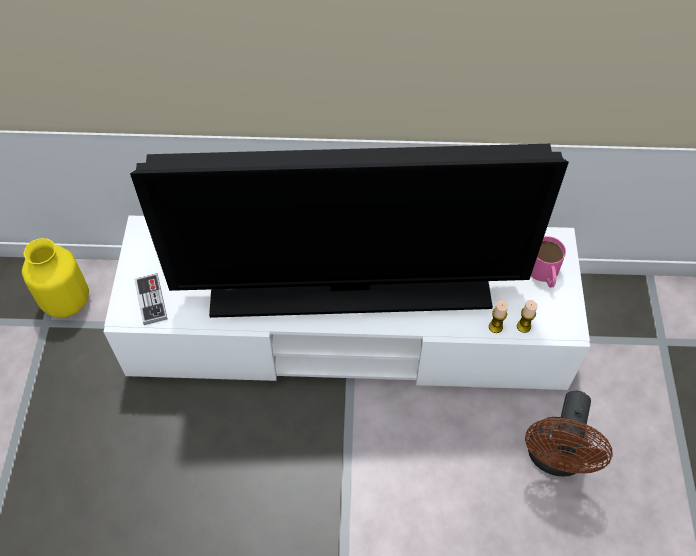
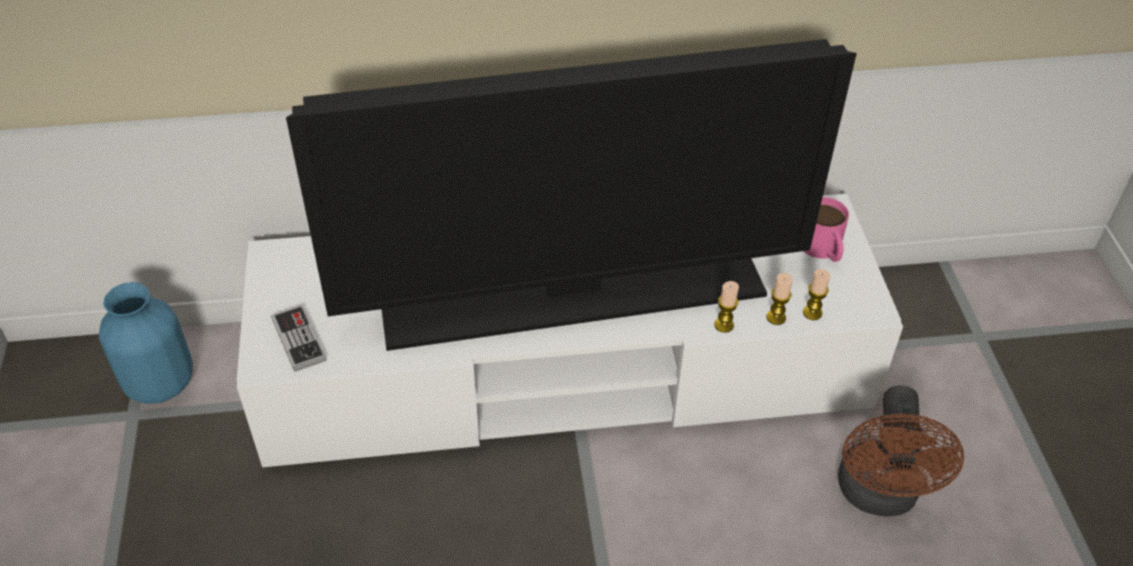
camera: 10 degrees left, 10 degrees down
(66, 302) = (159, 384): yellow vase -> blue vase
(455, 328) = (724, 325): none -> candle

